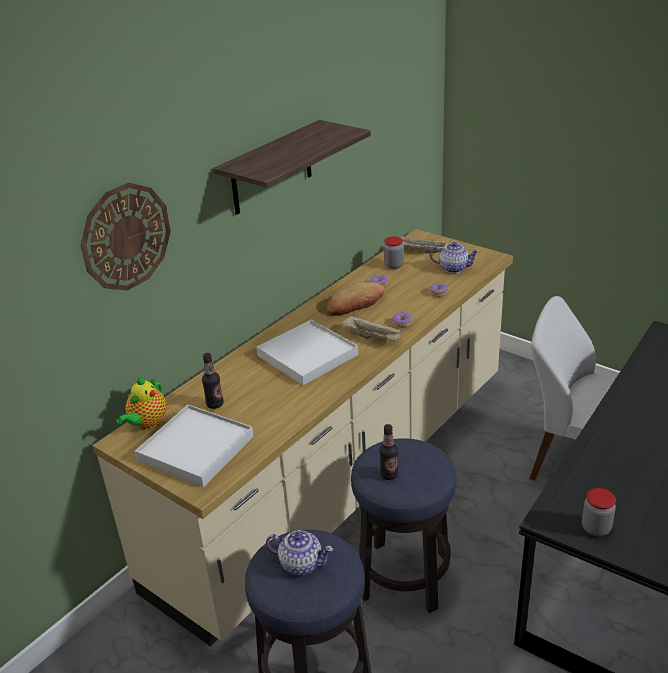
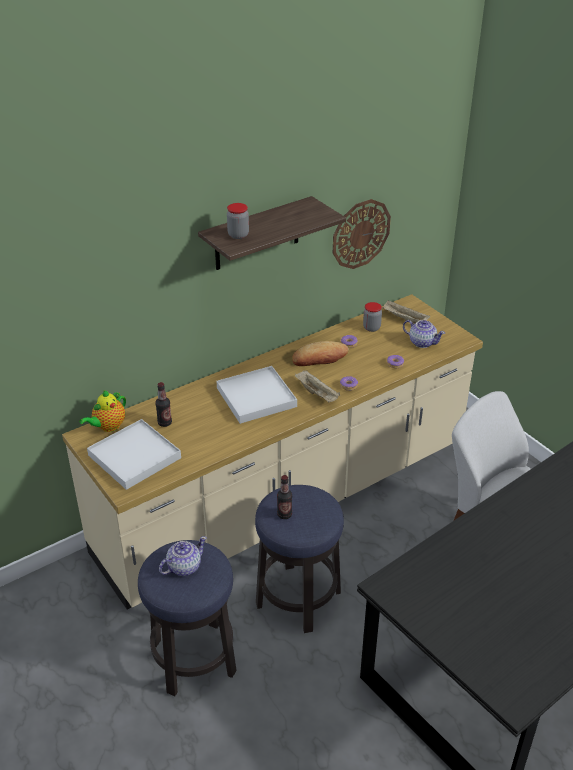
camera: 15 degrees right, 5 degrees up
(126, 237) = (110, 280): wall clock -> wall clock (360, 234)
(300, 563) = (183, 567): teapot -> teapot turned 75 degrees counterclockwise
(596, 528) = (416, 603): jar -> jar (238, 235)

